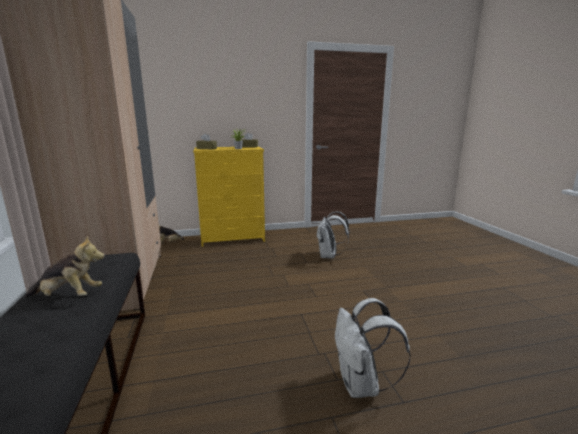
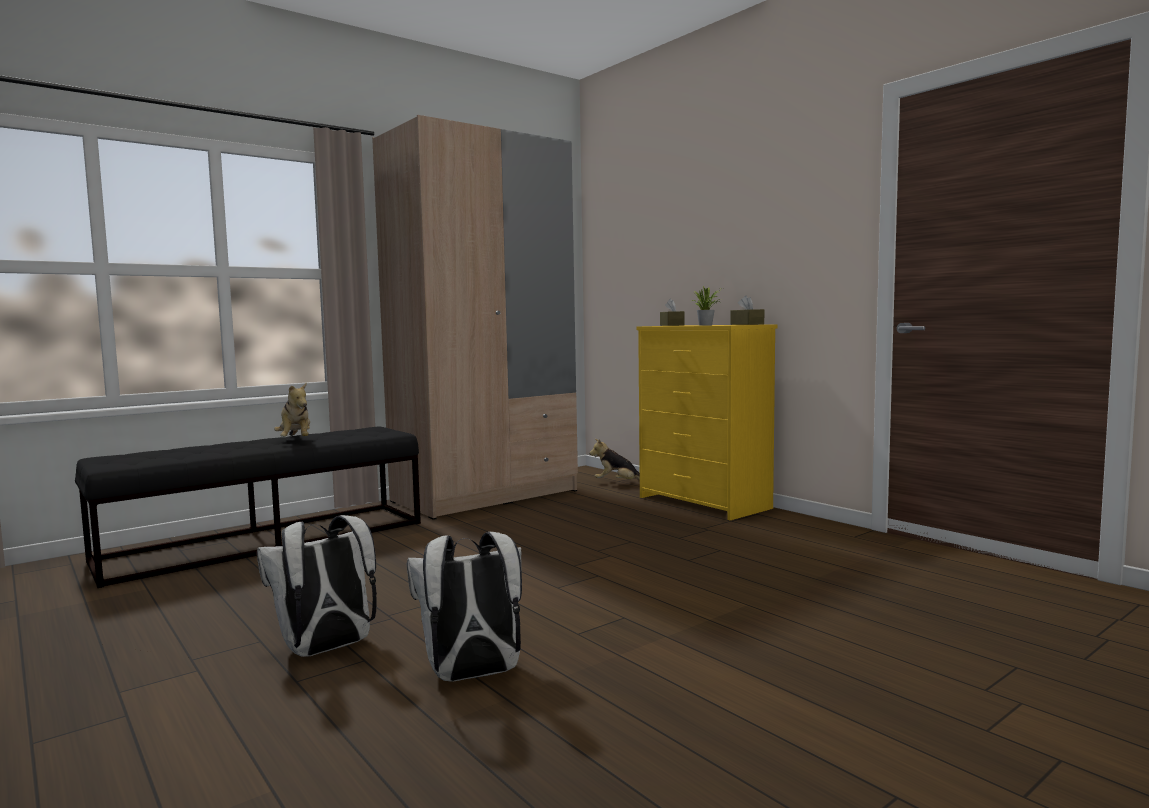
camera: 65 degrees right, 10 degrees down
(329, 256) = (747, 571): white backpack -> white backpack (472, 675)

